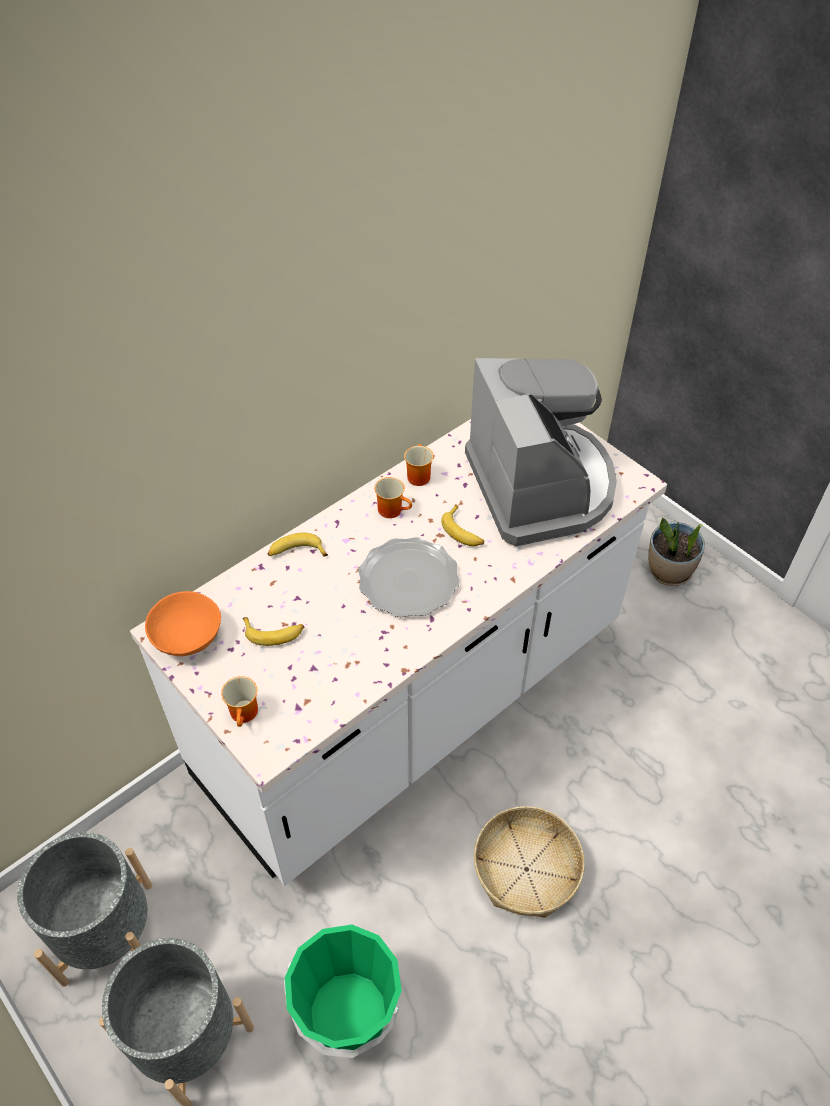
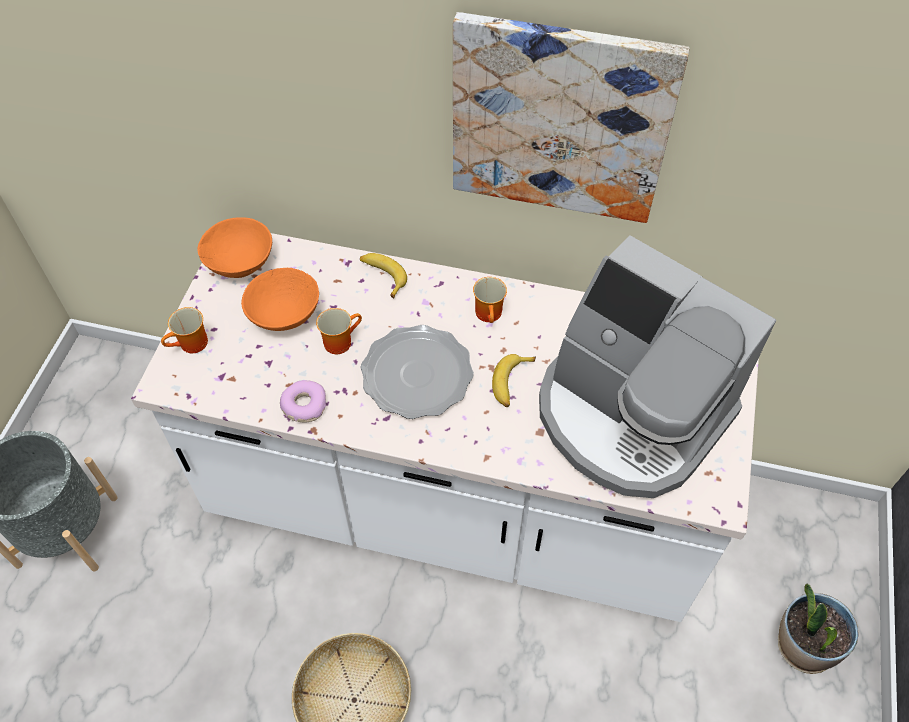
camera: 55 degrees right, 5 degrees up
(107, 932) = (115, 424): grey planter -> none
(274, 633) = (285, 314): banana -> orange bowl
(348, 1013) = (142, 632): green bucket -> none
(376, 664) = (304, 405): none -> donut
(378, 320) = (560, 119): none -> picture
(417, 475) = (549, 307): mug -> mug (339, 340)
(540, 486) = (629, 415): coffee machine -> coffee machine turned 90 degrees clockwise

